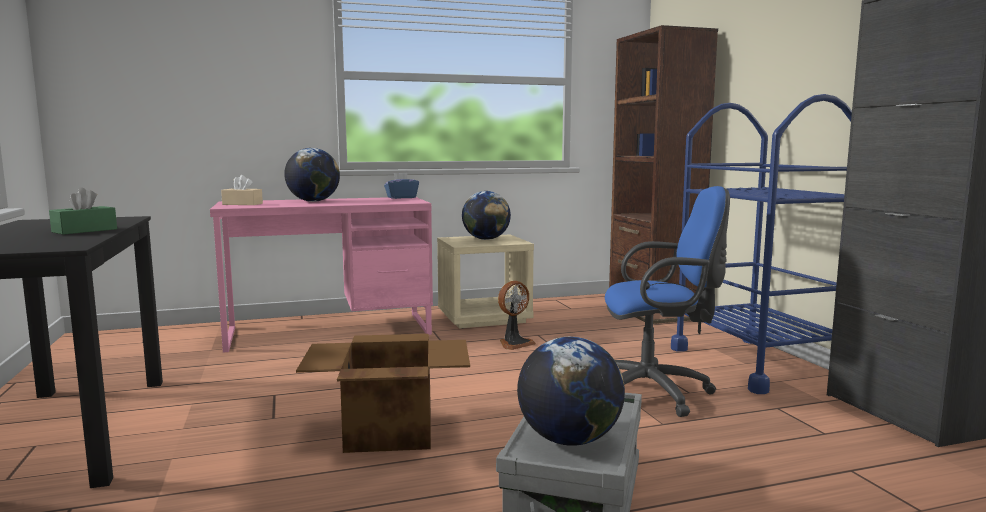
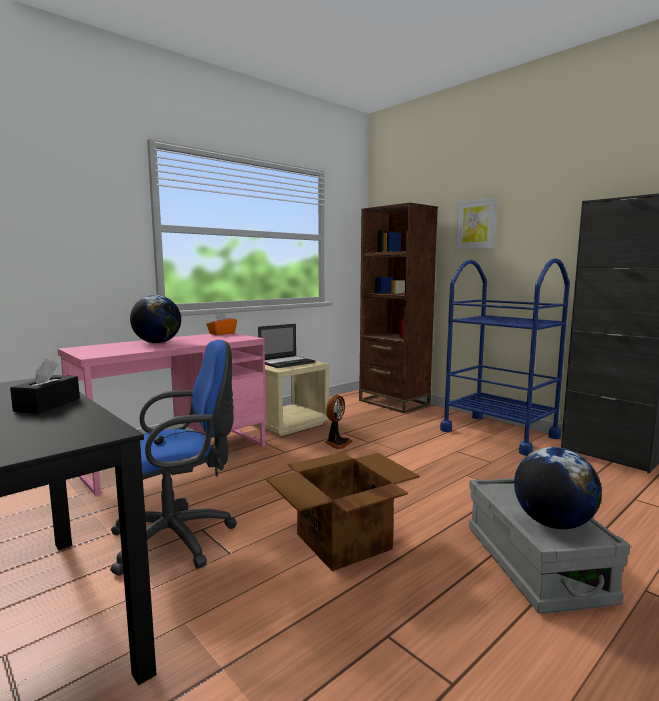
camera: 25 degrees left, 0 degrees up
(84, 230) = (48, 404): green tissue box -> black tissue box
(242, 204) = (97, 351): beige tissue box -> none
(401, 197) = (222, 333): blue tissue box -> orange tissue box
(486, 239) = (287, 362): globe -> laptop
(655, 393) = (473, 466): blue office chair -> blue office chair (179, 538)
(762, 51) = (476, 224): none -> picture

